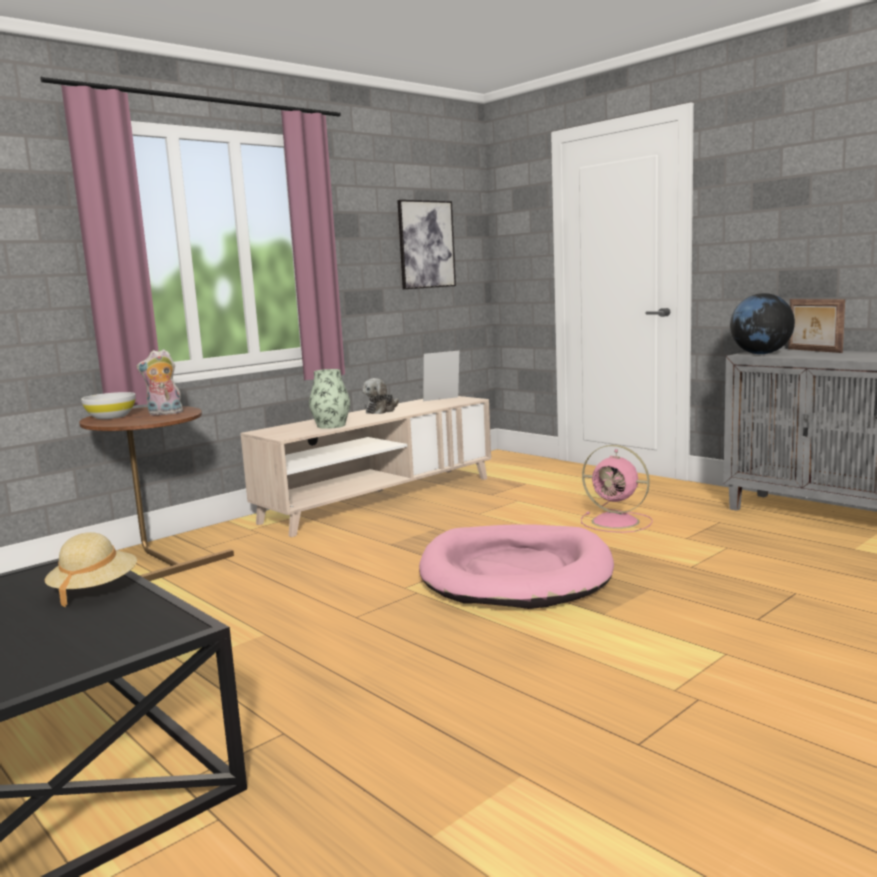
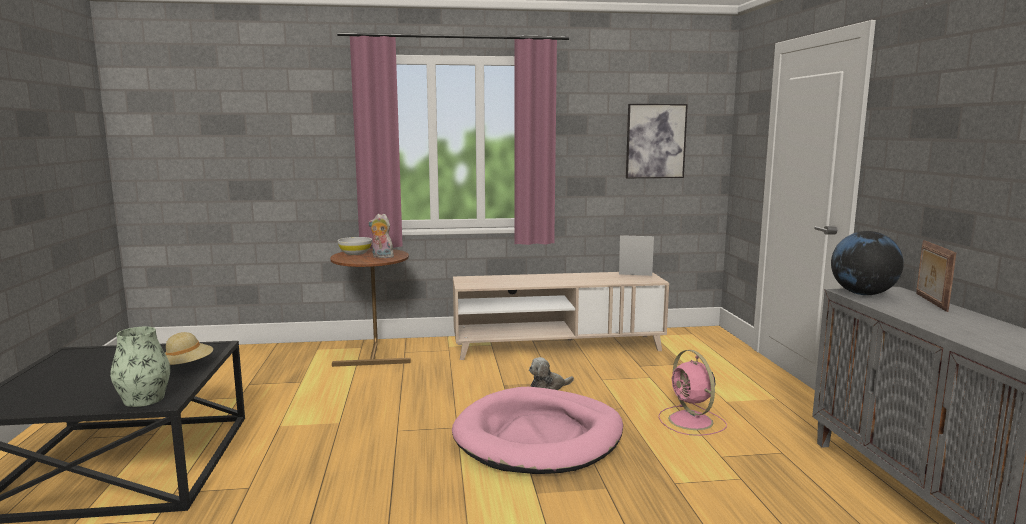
camera: 35 degrees right, 0 degrees up
(331, 425) = (510, 283): vase -> vase (144, 399)
(381, 410) = (571, 277): plush toy -> plush toy (548, 387)

